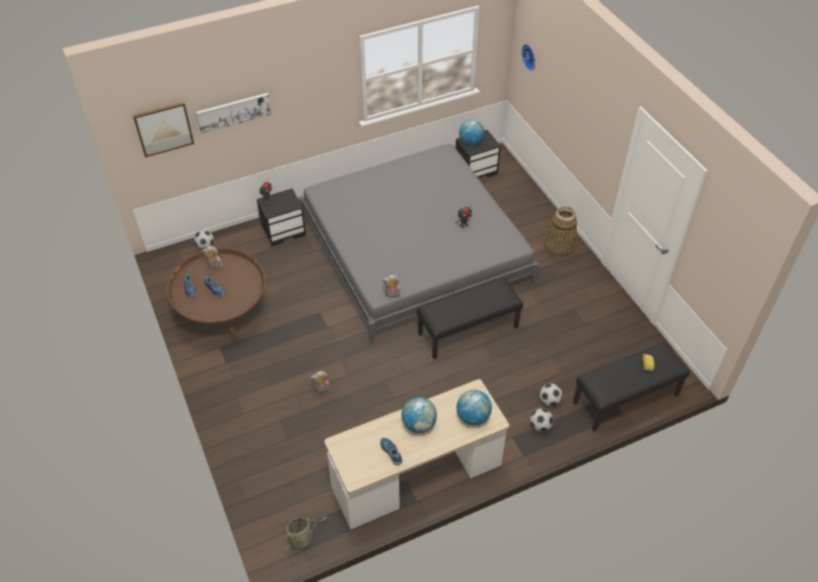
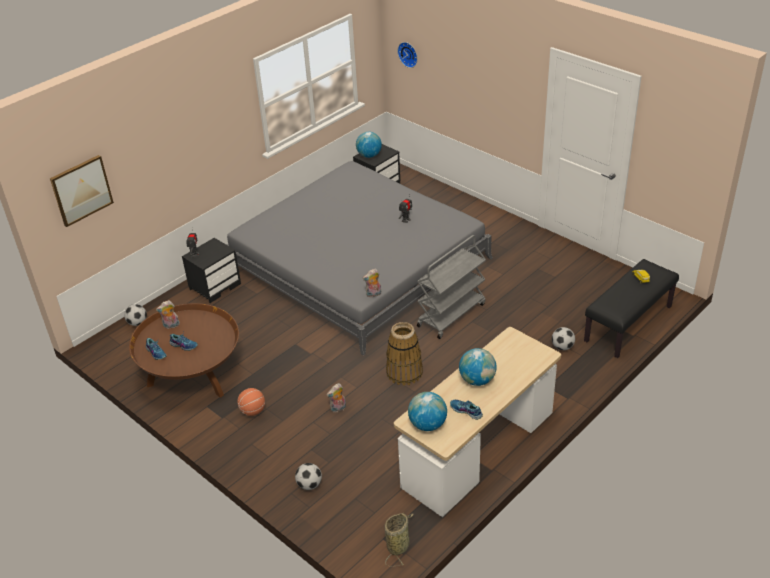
camera: 20 degrees left, 10 degrees down
(234, 112) = (147, 160): picture -> none
(252, 365) = (252, 411): none -> basketball
(468, 330) = (451, 314): black bench -> grey cart
(473, 417) = (523, 357): globe -> globe (427, 424)
(540, 426) = (567, 369): football -> football (309, 485)
(559, 247) = (493, 224): basket -> basket (404, 372)

